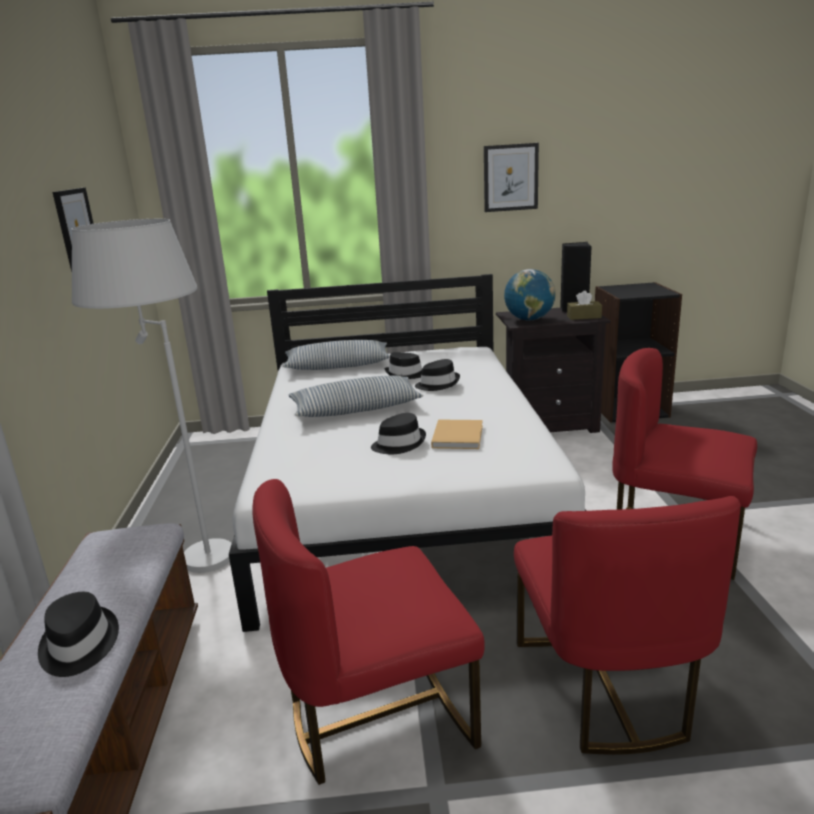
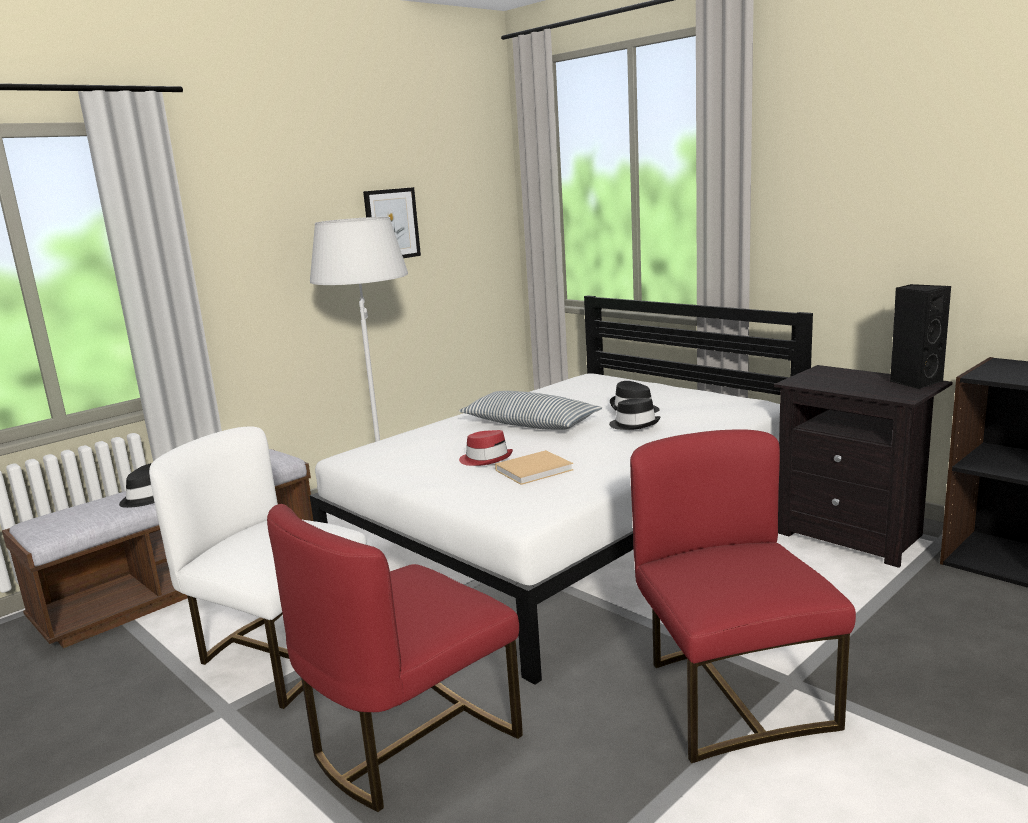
camera: 50 degrees right, 5 degrees down
(338, 366) = (611, 386): pillow -> none
(377, 715) = (281, 653): red chair -> white chair
(399, 444) = (486, 459): black hat -> red hat
(510, 177) = (870, 187): picture -> none
(529, 320) = (822, 380): globe -> none
(584, 317) = (895, 392): brown tissue box -> none

